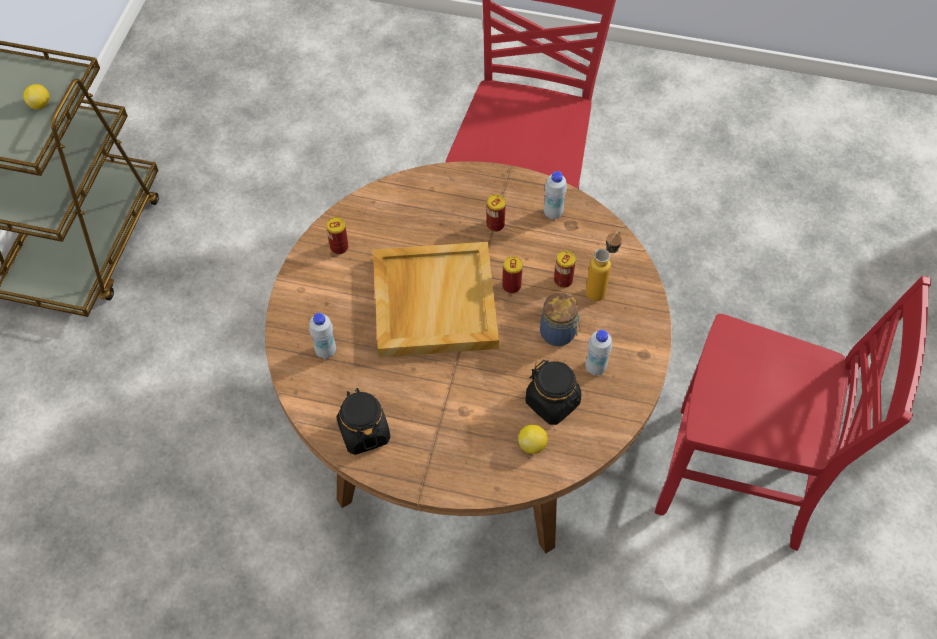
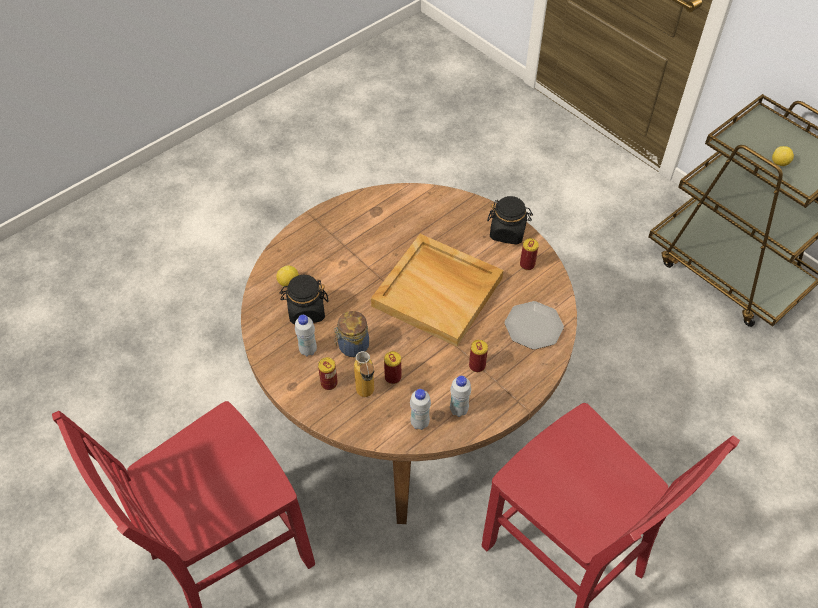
camera: 125 degrees right, 5 degrees down
(326, 351) = (446, 219): white bottle -> white bottle (420, 423)
(364, 432) = (373, 210): black jar -> black jar (507, 232)
(414, 205) = (533, 326): none -> plate
(511, 286) = (414, 343): can -> can (329, 383)

